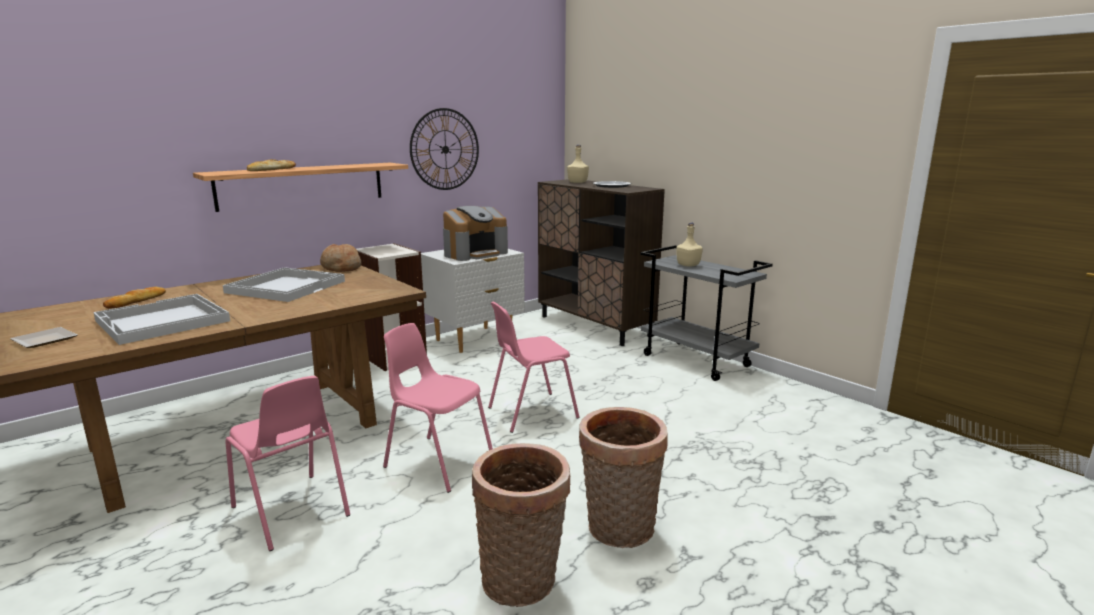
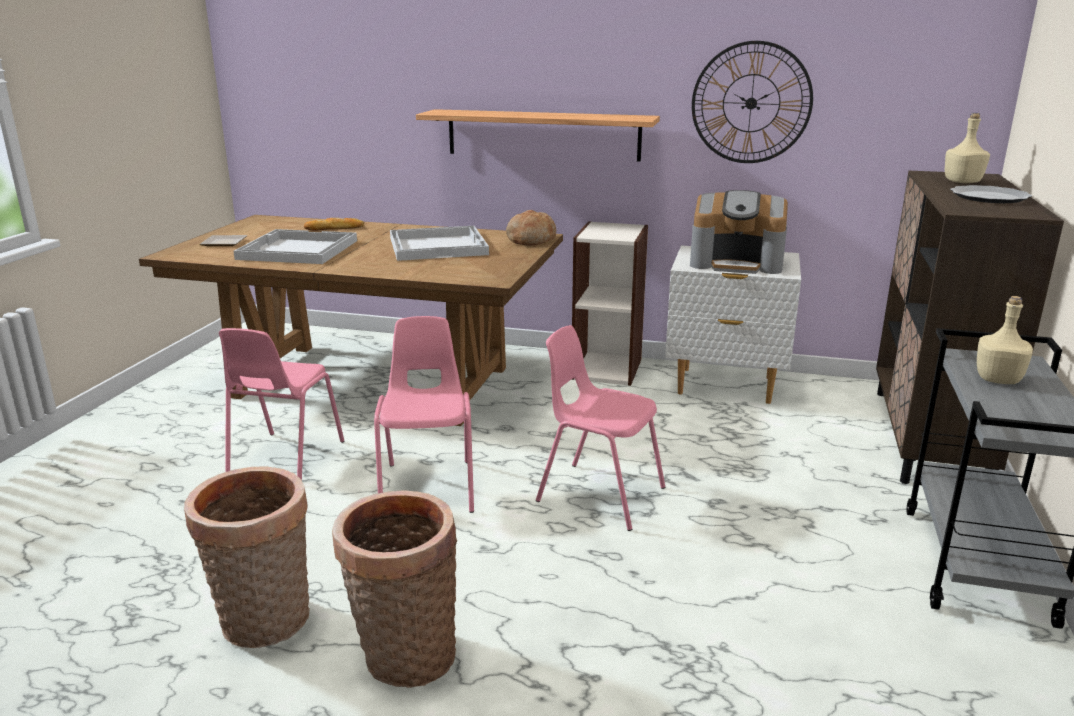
camera: 55 degrees right, 5 degrees up
(271, 169) = (496, 113): bread -> none

